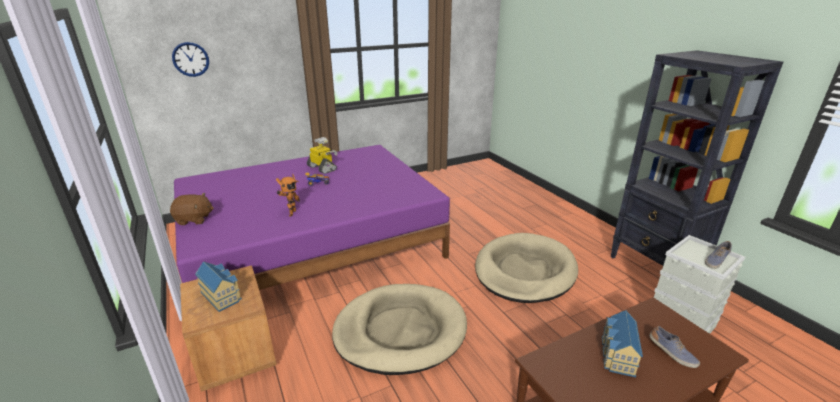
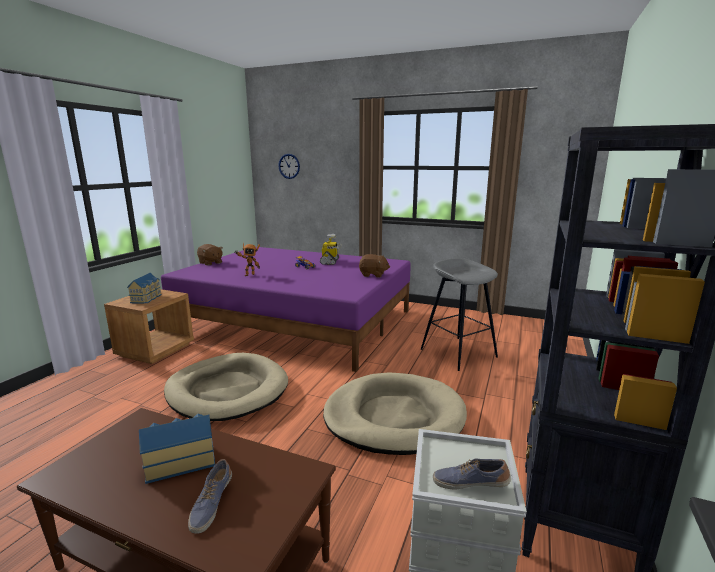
camera: 50 degrees right, 10 degrees down
(395, 168) = (373, 275): none -> brown plush toy
(473, 209) = (458, 353): none -> grey stool

